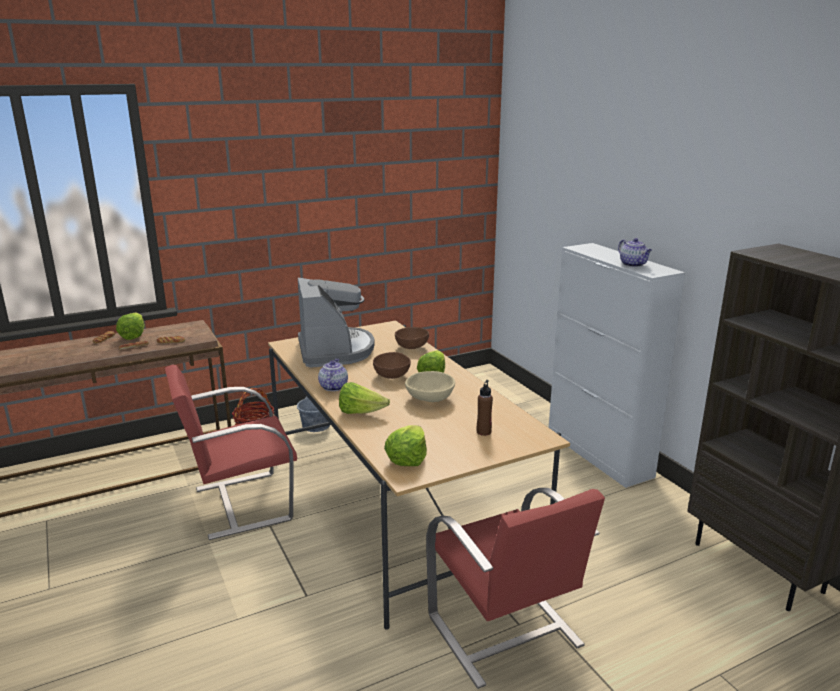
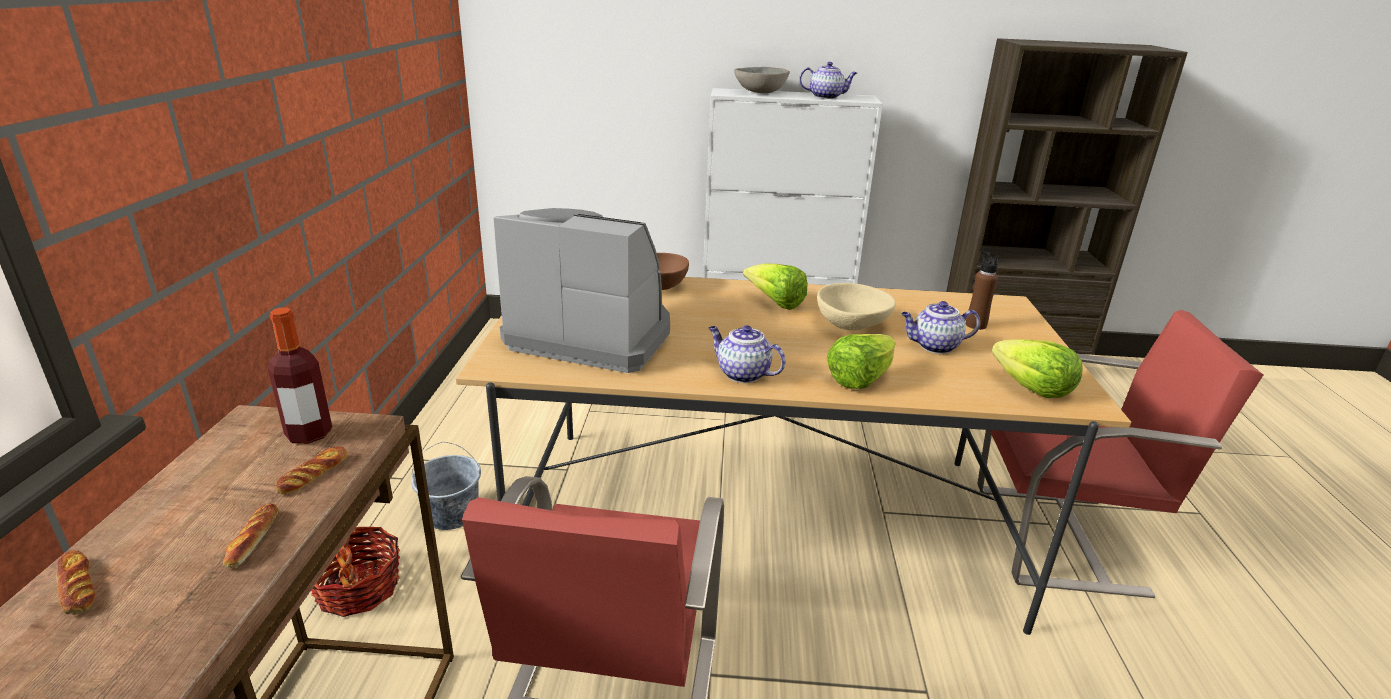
camera: 60 degrees left, 5 degrees up
(133, 335) = (153, 525): lettuce -> none
(193, 333) = (309, 434): none -> bottle
(392, 376) = (748, 325): brown bowl -> none
(430, 424) = (934, 346): none -> teapot
(603, 252) = (759, 92): none -> grey bowl

